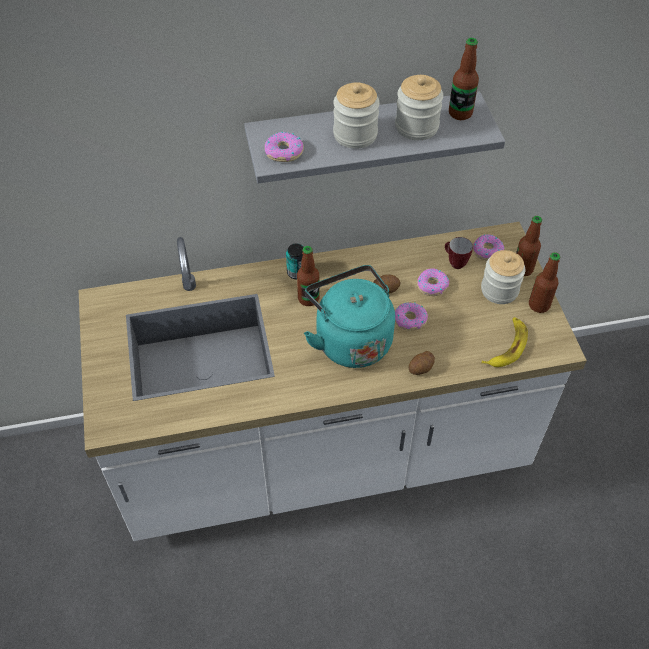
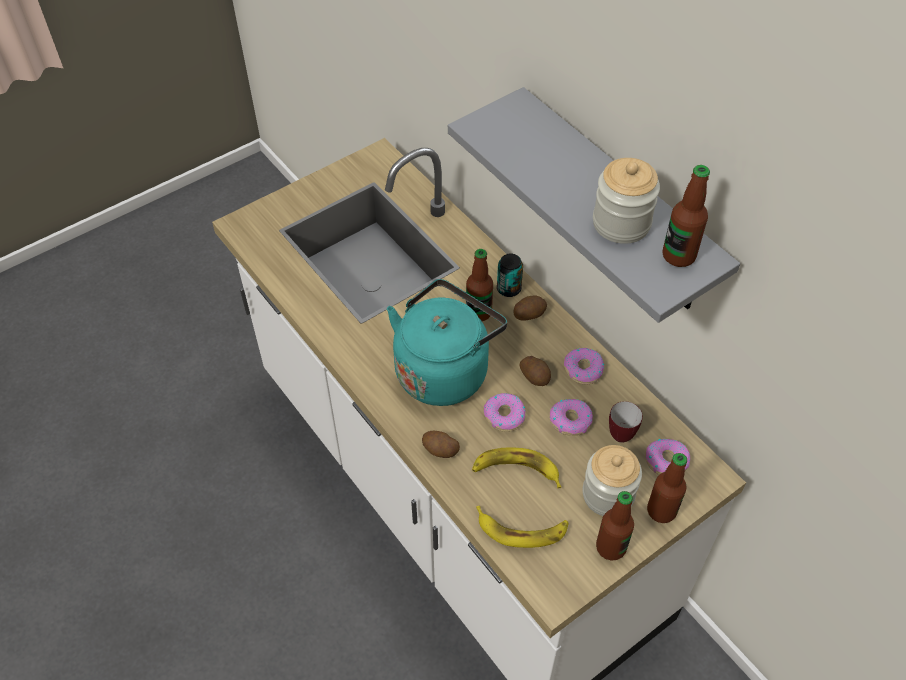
camera: 65 degrees right, 0 degrees up
(284, 152) = (497, 130): donut -> donut (583, 369)
(327, 271) = (529, 314): none -> potato
(355, 135) = (567, 176): jar -> none
(458, 331) = (516, 470): none -> banana

